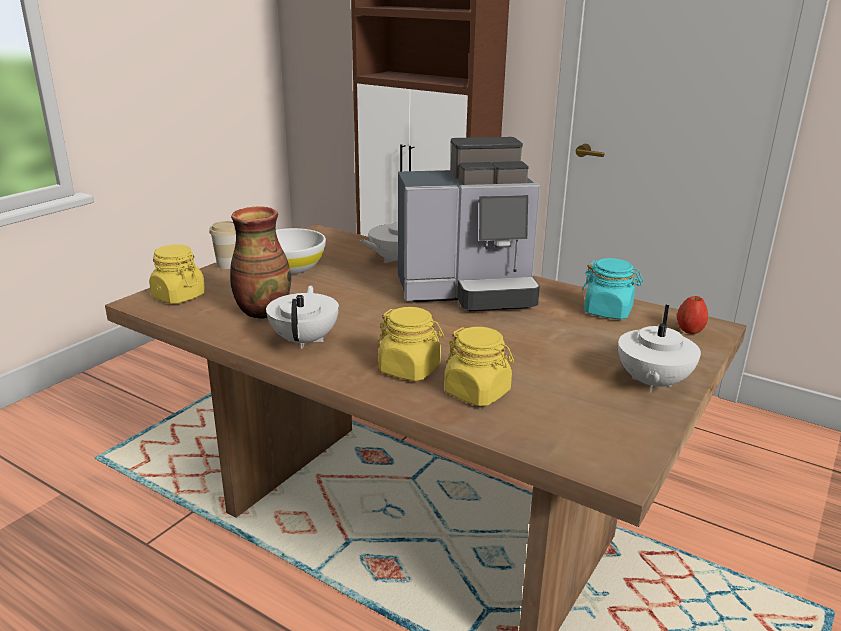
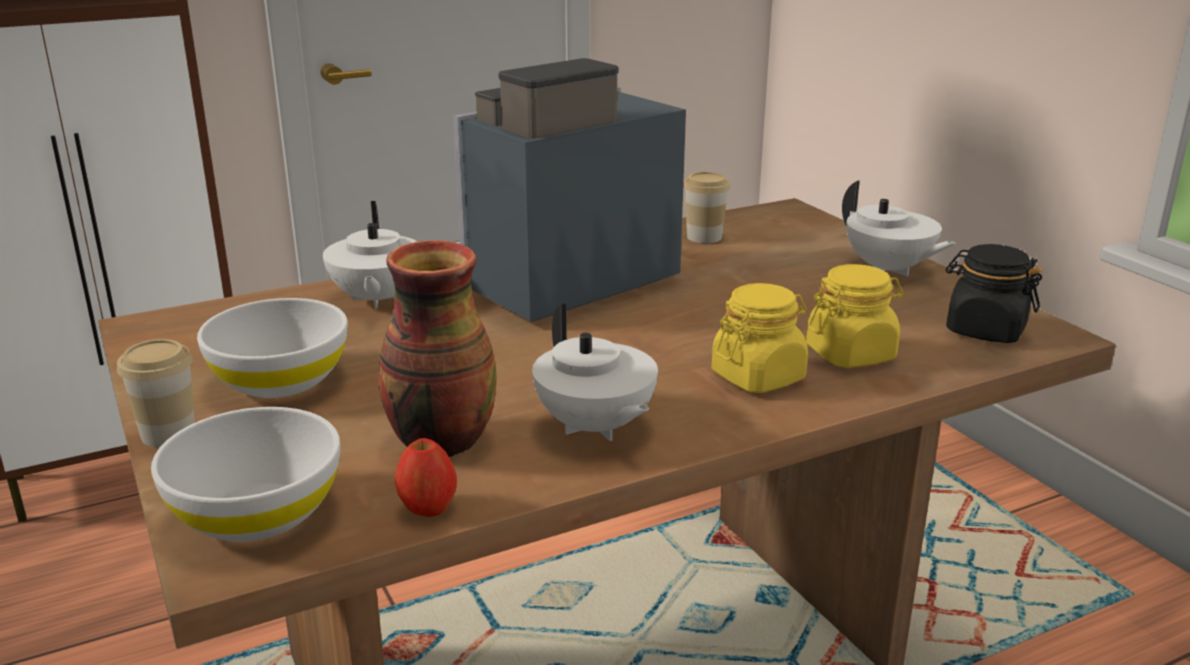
camera: 60 degrees left, 0 degrees up
(178, 296) = (257, 513): yellow jar -> white bowl
(305, 340) = (595, 427): white teapot -> white teapot turned 150 degrees counterclockwise
(469, 291) = (558, 285): coffee machine -> coffee machine turned 150 degrees counterclockwise
(586, 438) = (985, 330): none -> black jar
(608, 311) = (704, 237): turquoise jar -> cup
(690, 330) = (786, 220): apple -> apple (428, 507)

